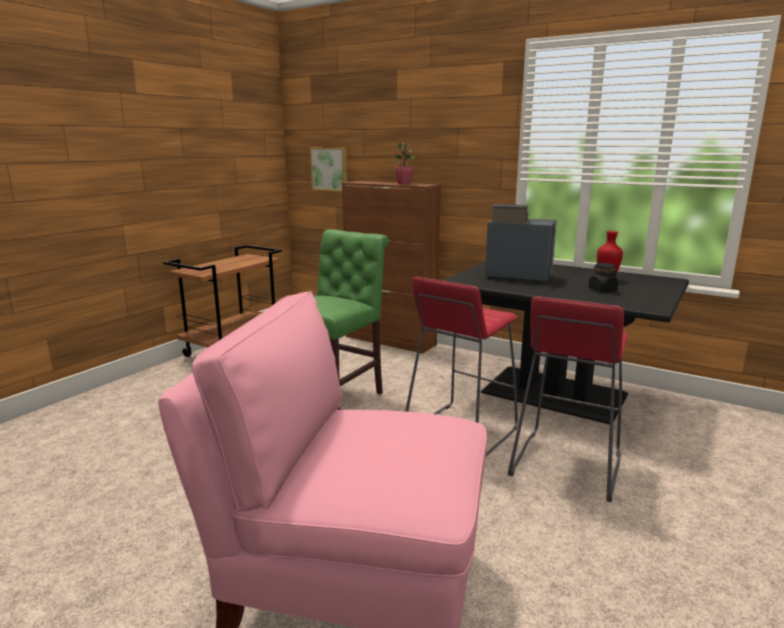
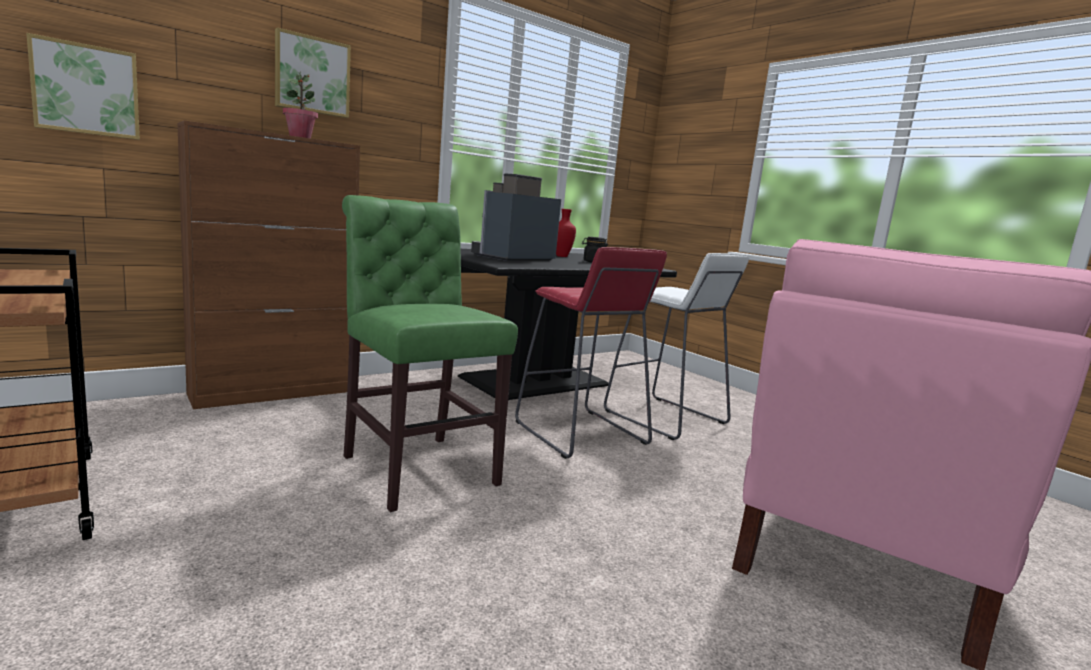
camera: 70 degrees left, 5 degrees down
(425, 139) = (312, 75): none -> picture
(565, 465) = (665, 418): red stool -> white stool

